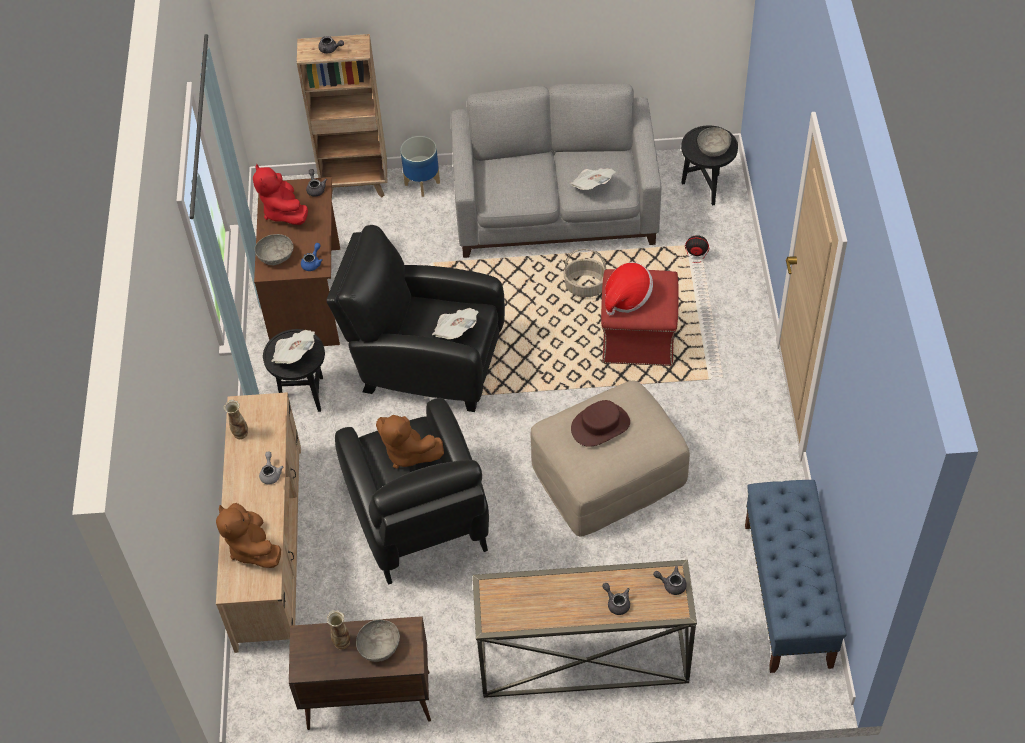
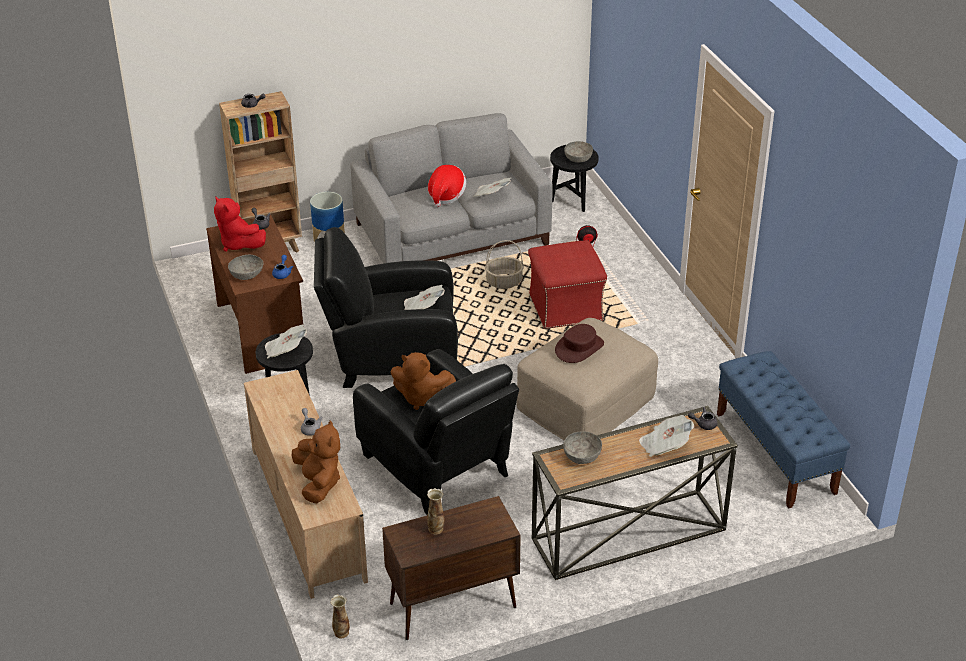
camera: 20 degrees left, 15 degrees down
(240, 433) = (268, 406): vase -> vase (341, 633)
(252, 548) = (318, 483): brown plush toy -> brown plush toy turned 150 degrees counterclockwise
(379, 647) = (471, 525): grey bowl -> grey bowl (582, 456)
(616, 603) = (664, 446): grey teapot -> newspaper
(627, 298) = (557, 262): hat -> hat (446, 195)

